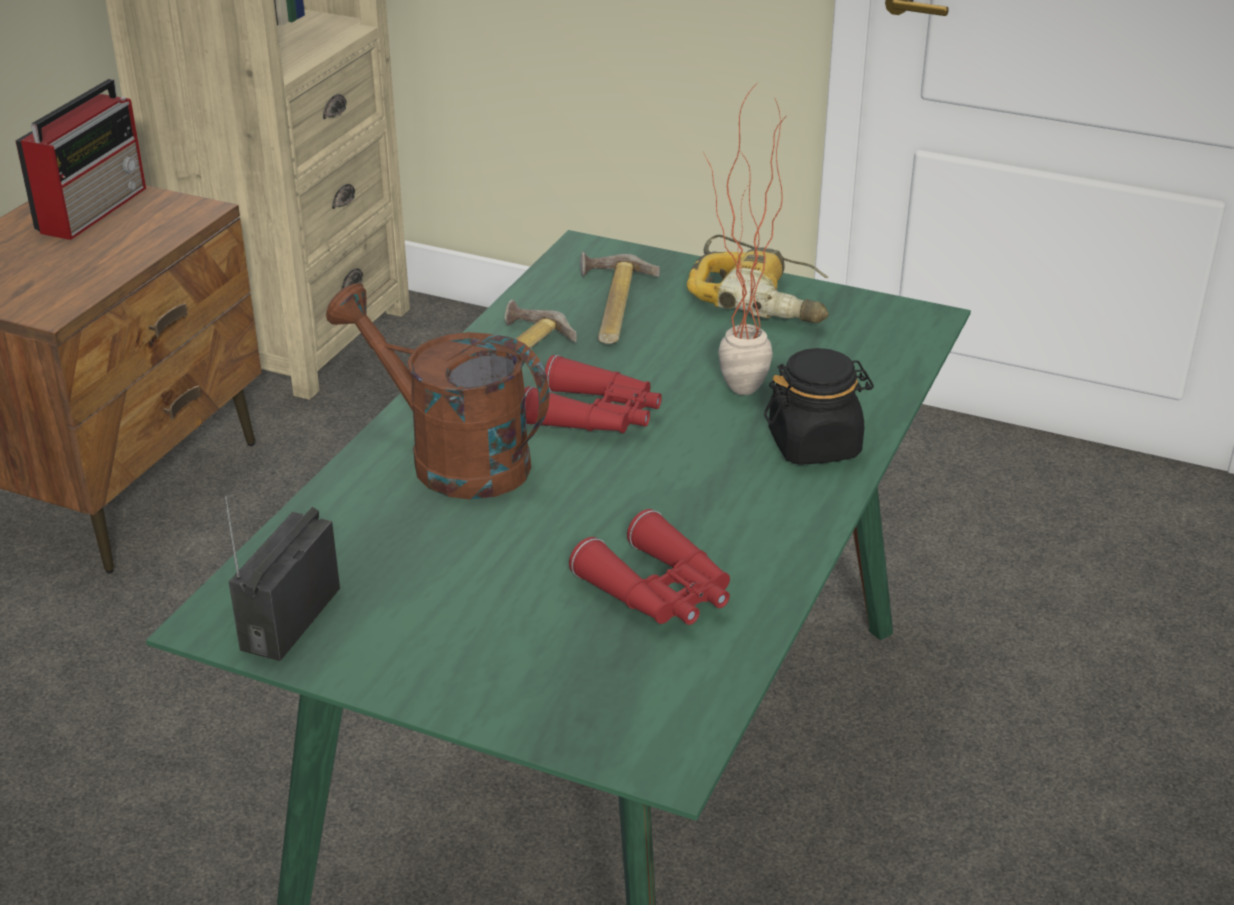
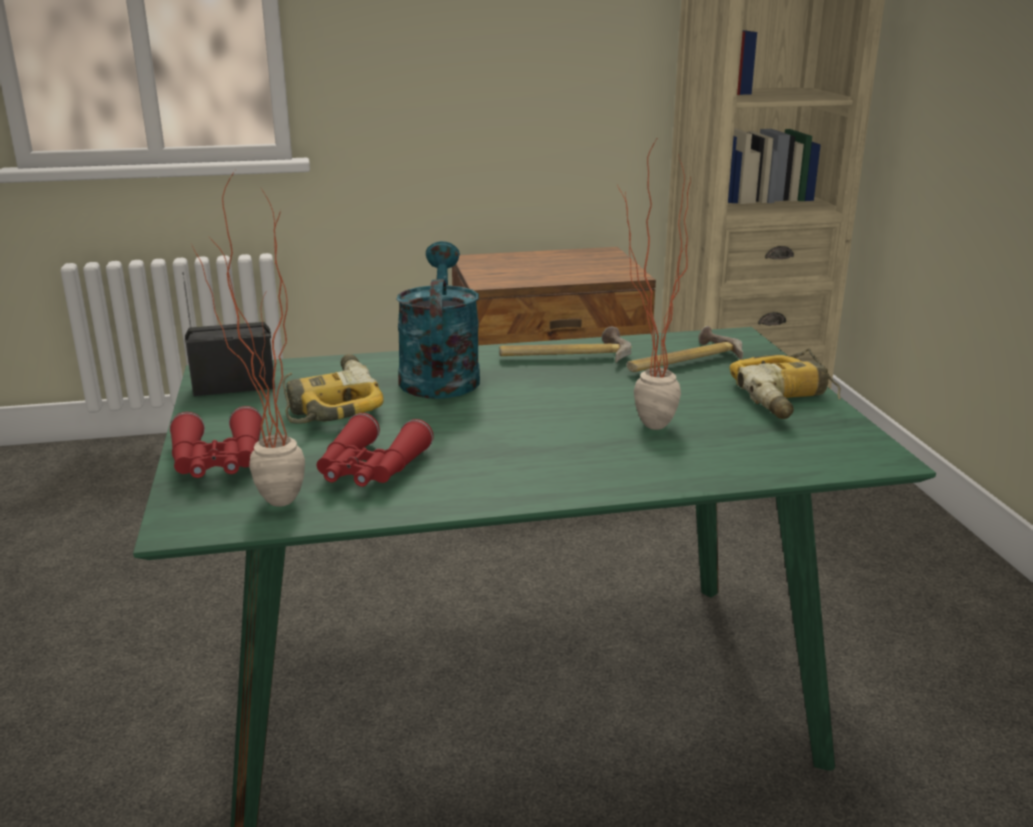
camera: 55 degrees right, 10 degrees down
(94, 208) = (590, 259): radio -> none
(442, 564) = (328, 404): none -> power drill
(451, 458) = (439, 374): brown watering can -> turquoise watering can
(595, 416) = (545, 394): red binoculars -> red binoculars (218, 461)
(681, 690) = (266, 507): none -> potted plant
(815, 445) = (624, 468): black jar -> none

